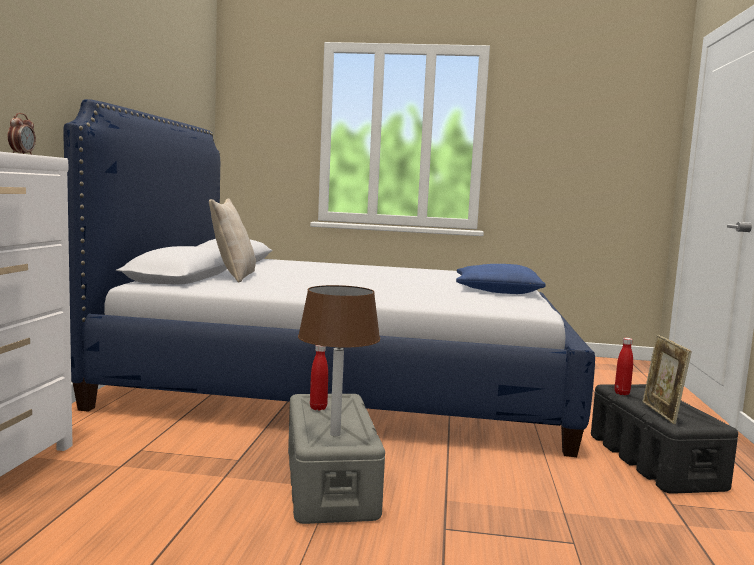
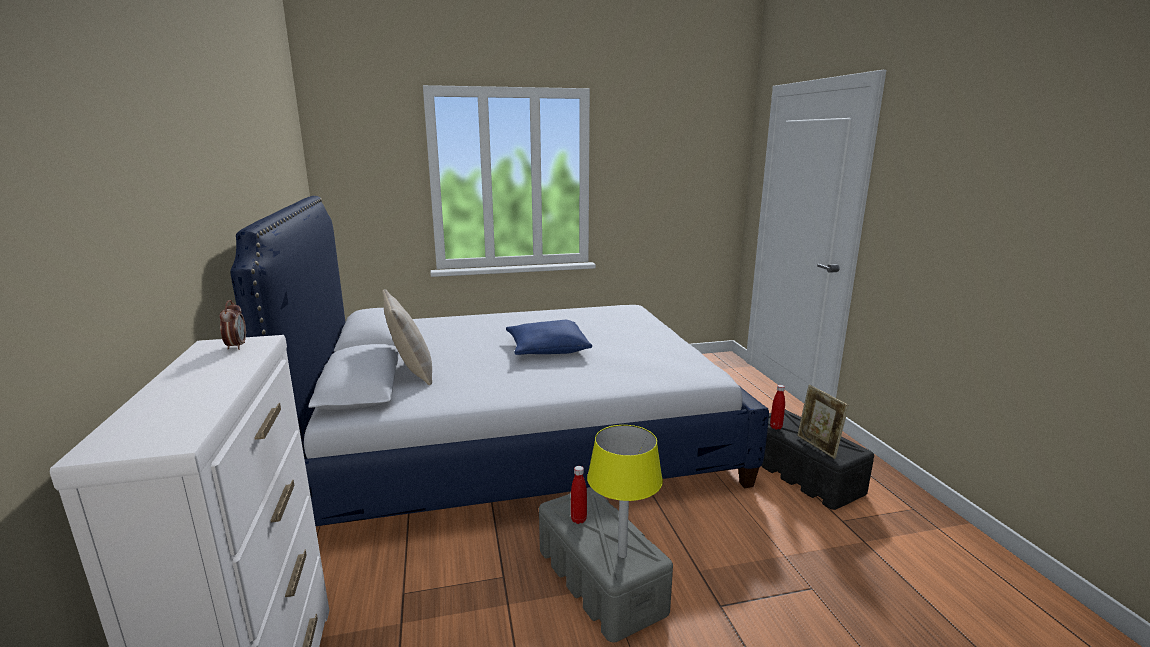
camera: 20 degrees left, 10 degrees up
(334, 434) = (622, 555): brown table lamp -> yellow table lamp
(496, 290) = (652, 344): blue pillow -> blue pillow (547, 348)

